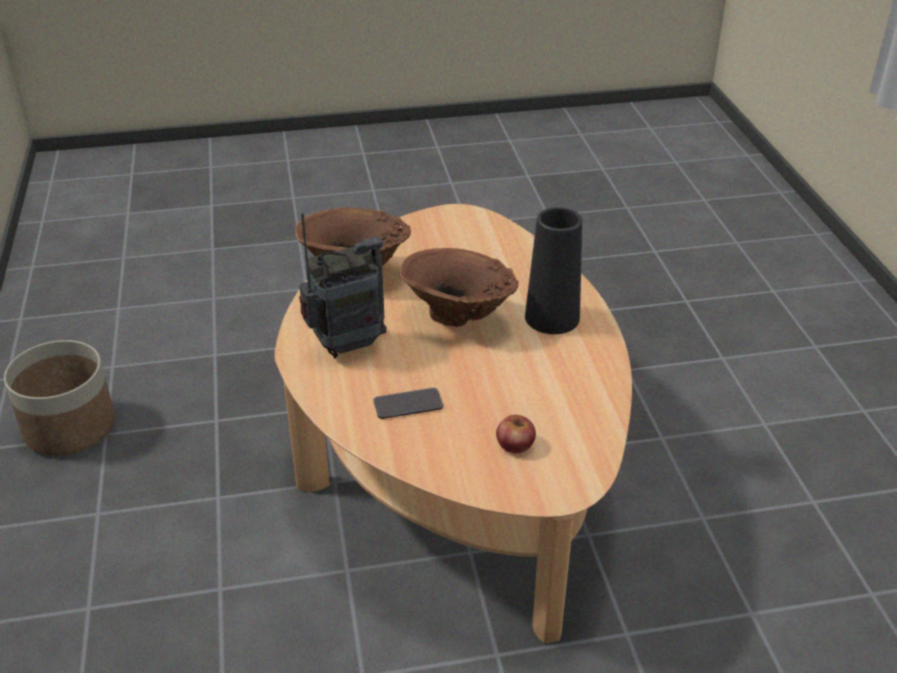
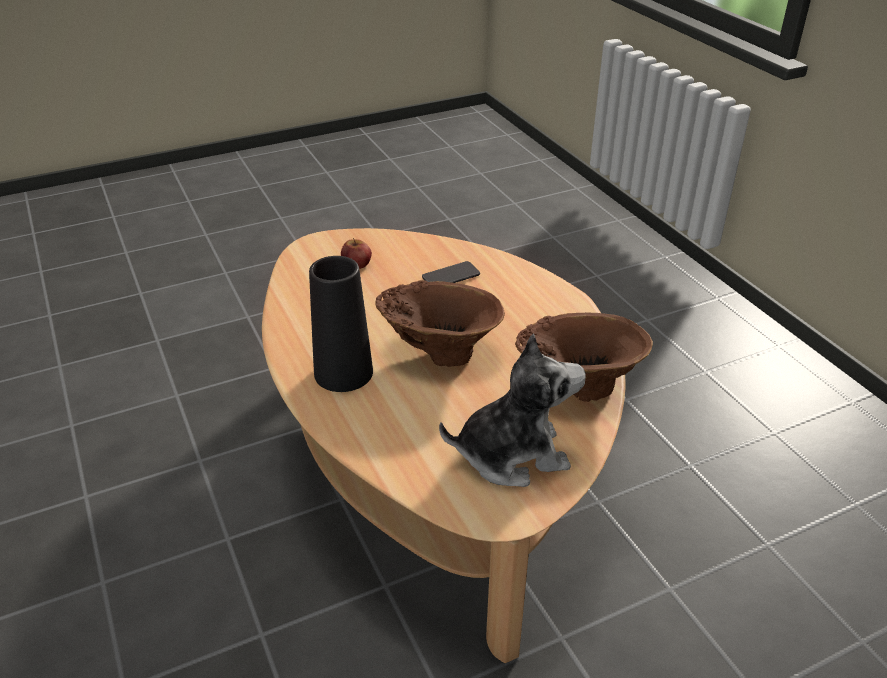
camera: 165 degrees right, 0 degrees up
(69, 427) = (813, 431): planter -> none
(348, 347) = (529, 311): radio -> none
(436, 241) = (512, 454): none -> plush toy

